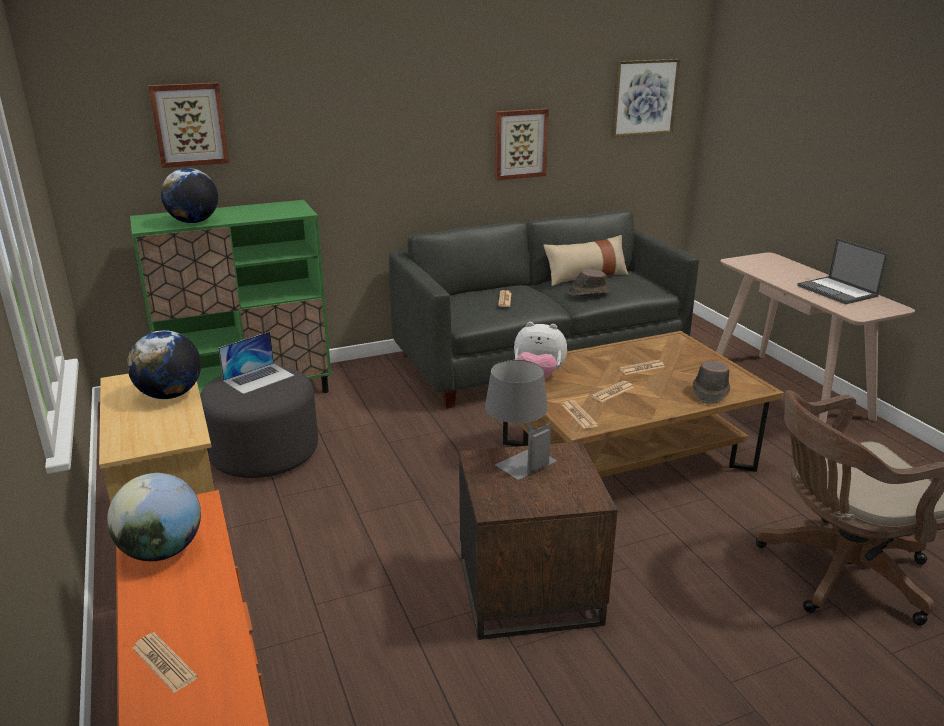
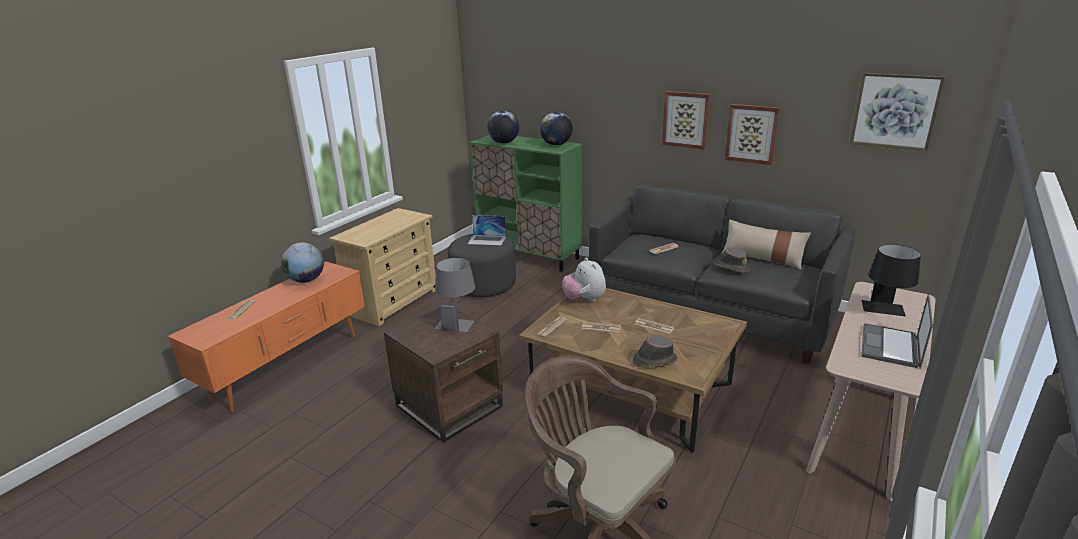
camera: 55 degrees right, 0 degrees up
(170, 395) = (397, 224): globe -> globe (556, 145)
(189, 124) = (528, 85): picture -> picture (686, 119)
(781, 272) = (884, 312): none -> black table lamp

